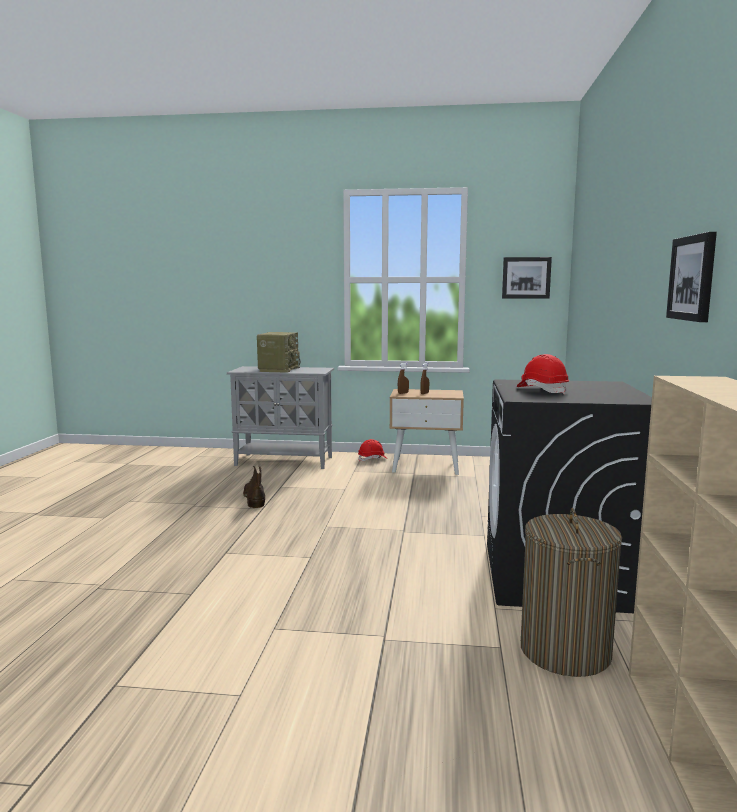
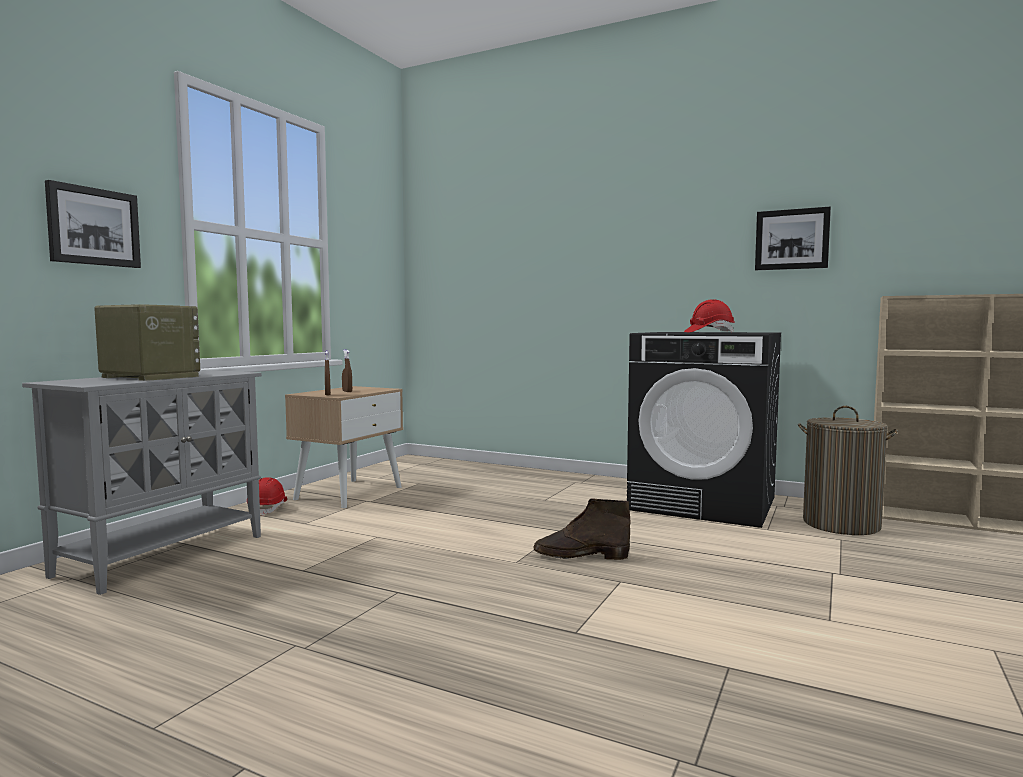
camera: 70 degrees left, 5 degrees down
(254, 499) = (339, 593): brown boot -> brown boot (580, 555)
(526, 277) = (375, 250): picture -> picture (93, 227)

